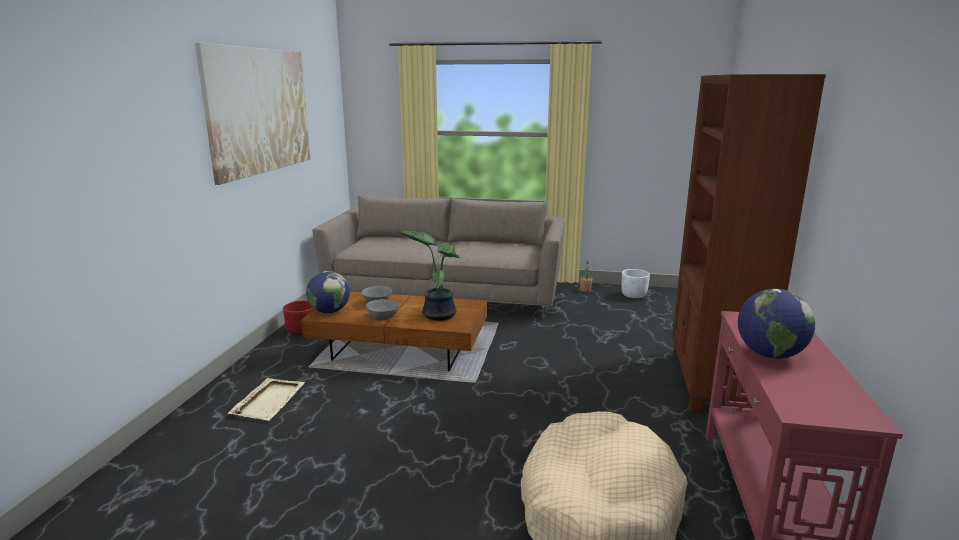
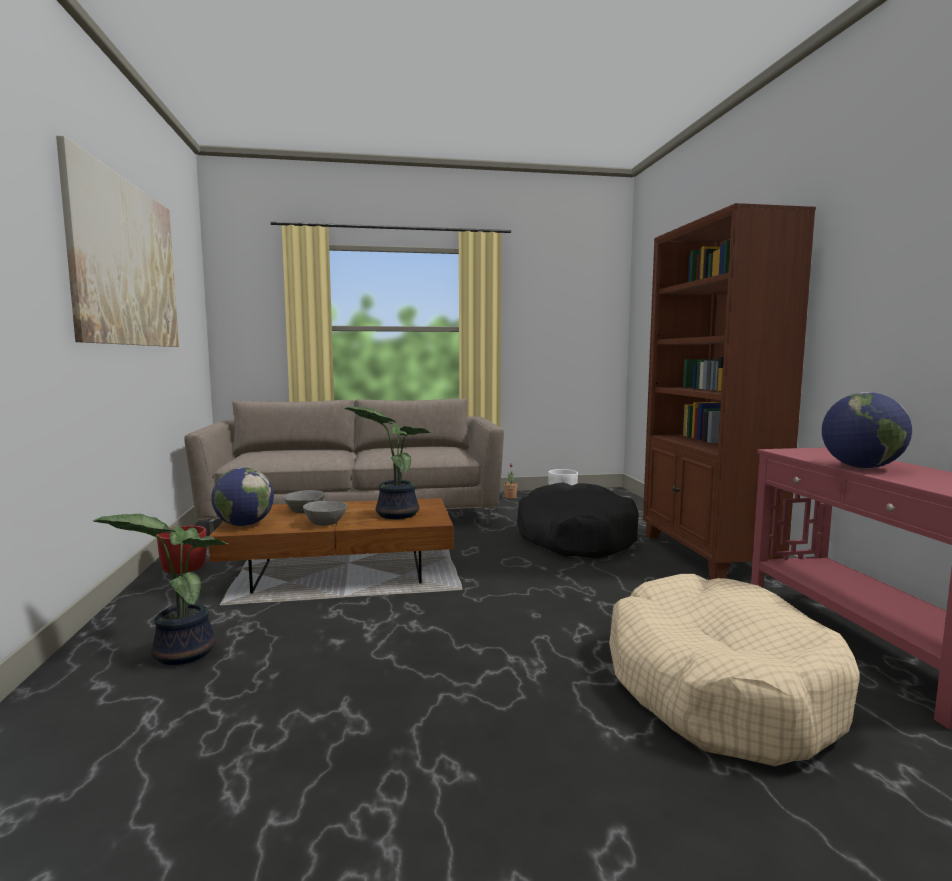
camera: 20 degrees left, 10 degrees down
(269, 400) = (181, 652): beige tray -> potted plant
(606, 344) = (575, 537): none -> black dog bed

